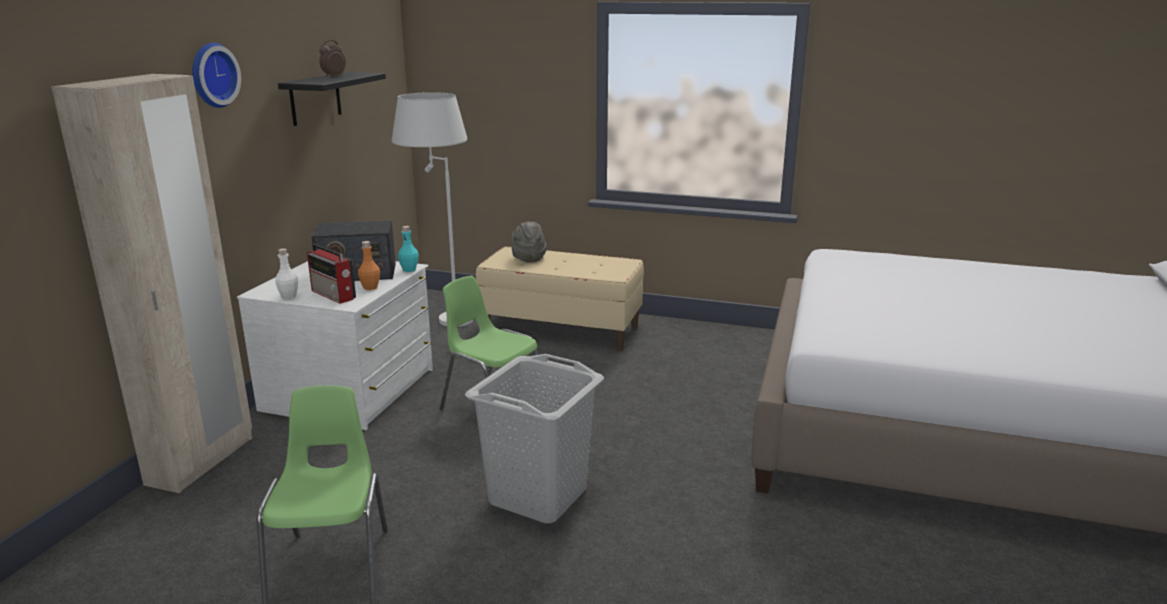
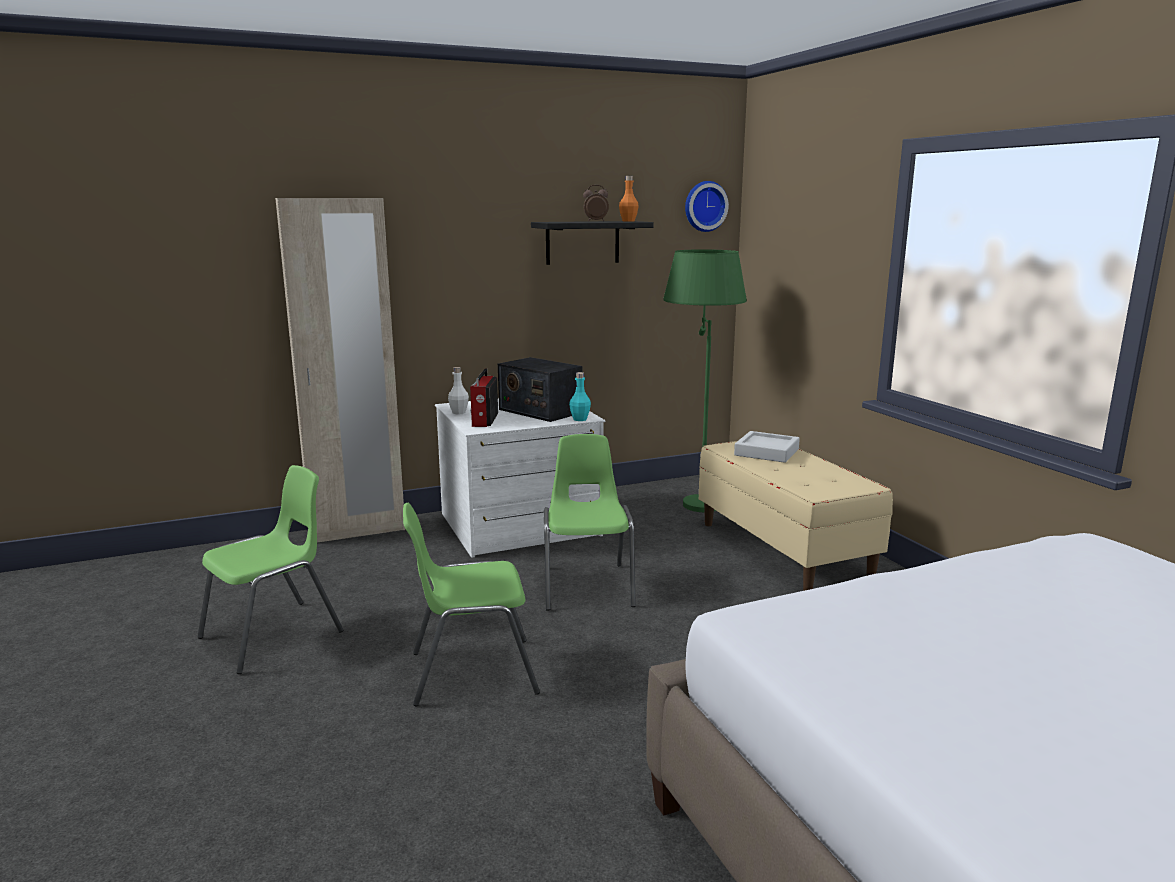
camera: 50 degrees right, 5 degrees down
(211, 75) = (446, 206): wall clock -> wall clock (704, 206)
(370, 287) = (519, 423): orange bottle -> orange bottle (628, 221)
(441, 316) = (696, 498): white floor lamp -> green floor lamp
(528, 258) = (766, 452): grey hat -> grey tray
(537, 496) = (471, 672): grey laundry basket -> green chair

